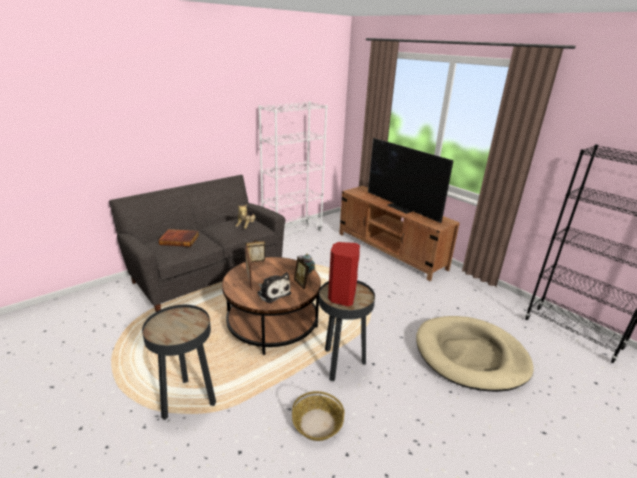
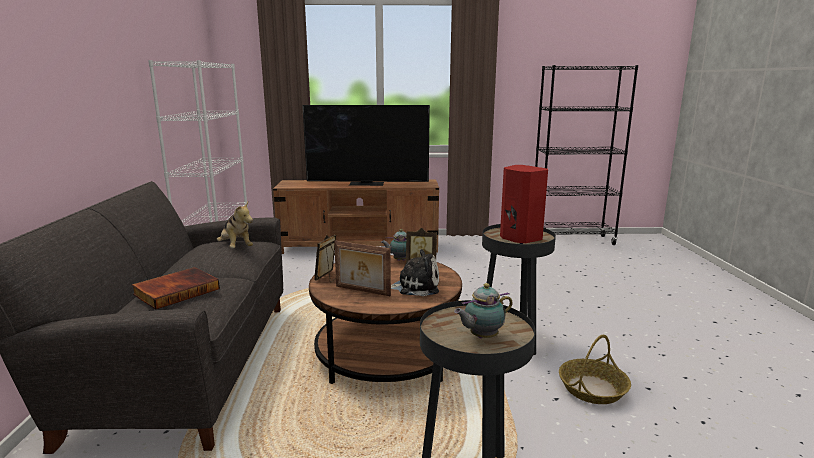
camera: 50 degrees left, 10 degrees down
(168, 330) = (481, 337): none -> teapot
(470, 356) = (561, 281): beige dog bed -> none

